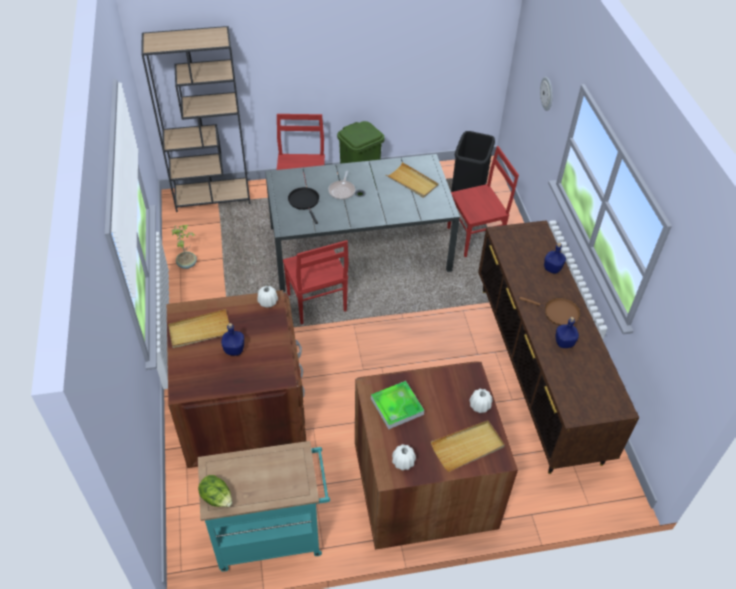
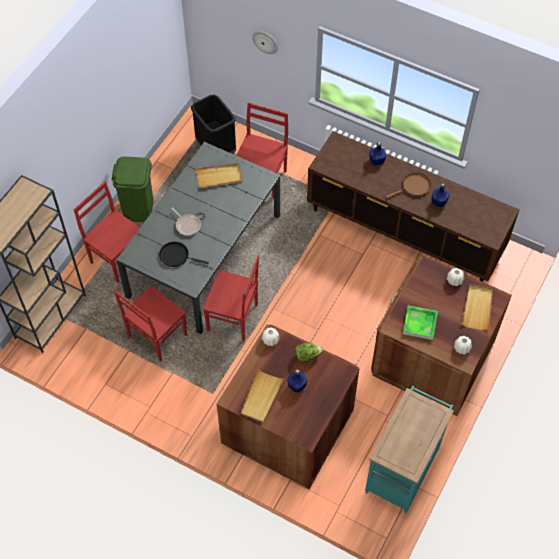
camera: 50 degrees left, 10 degrees up
(187, 264) = (112, 379): potted plant -> none
(217, 498) = (409, 464): lettuce -> lettuce (307, 356)
(251, 266) = (156, 337): none -> red chair

